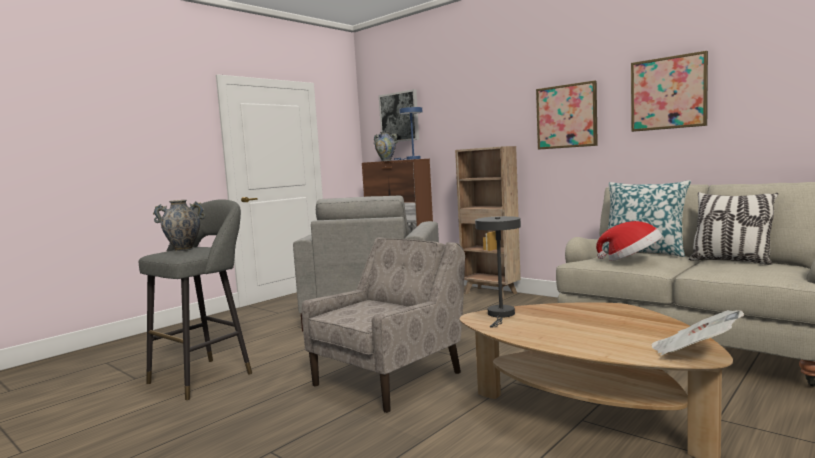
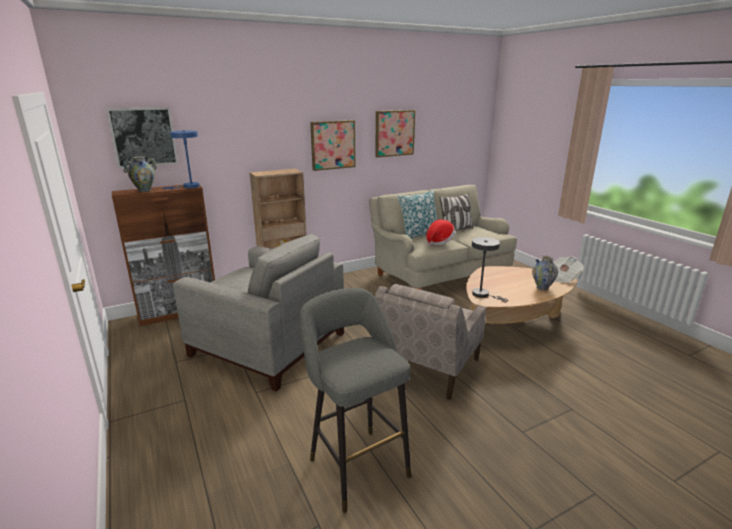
camera: 70 degrees left, 15 degrees up
(183, 249) = (356, 357): vase -> vase (542, 288)
(389, 378) = (429, 367): beige armchair -> beige armchair turned 120 degrees counterclockwise

